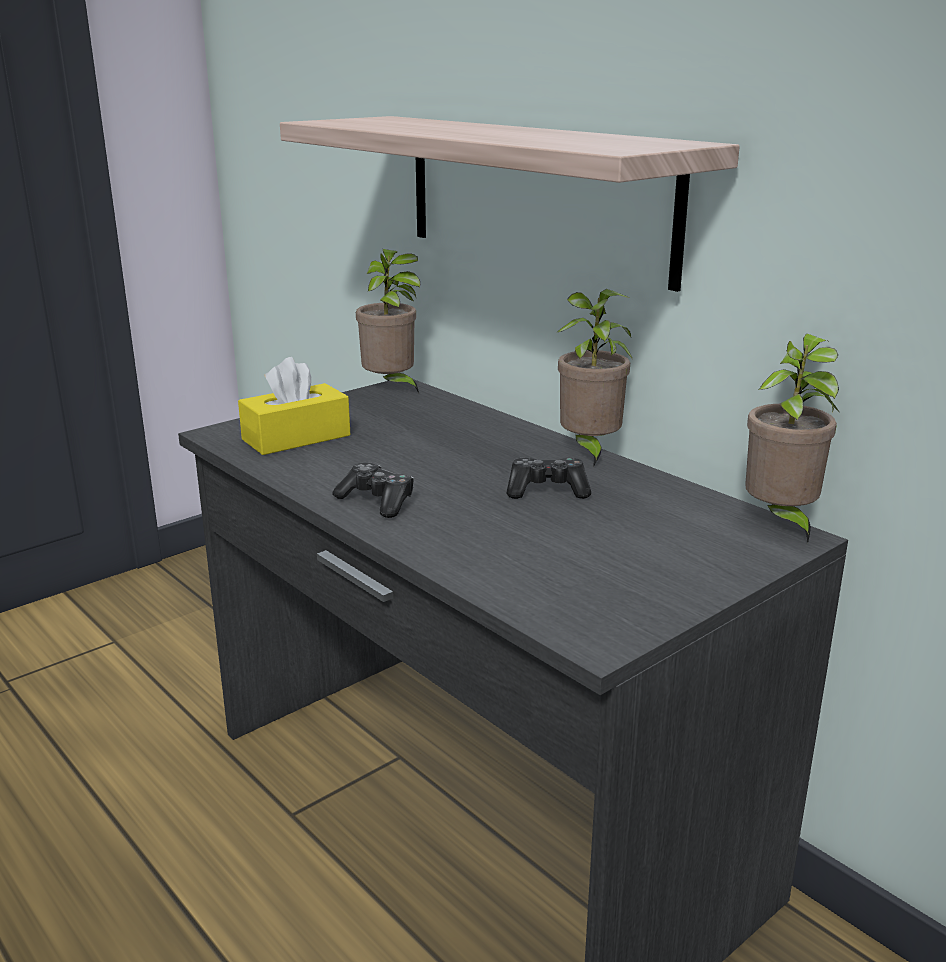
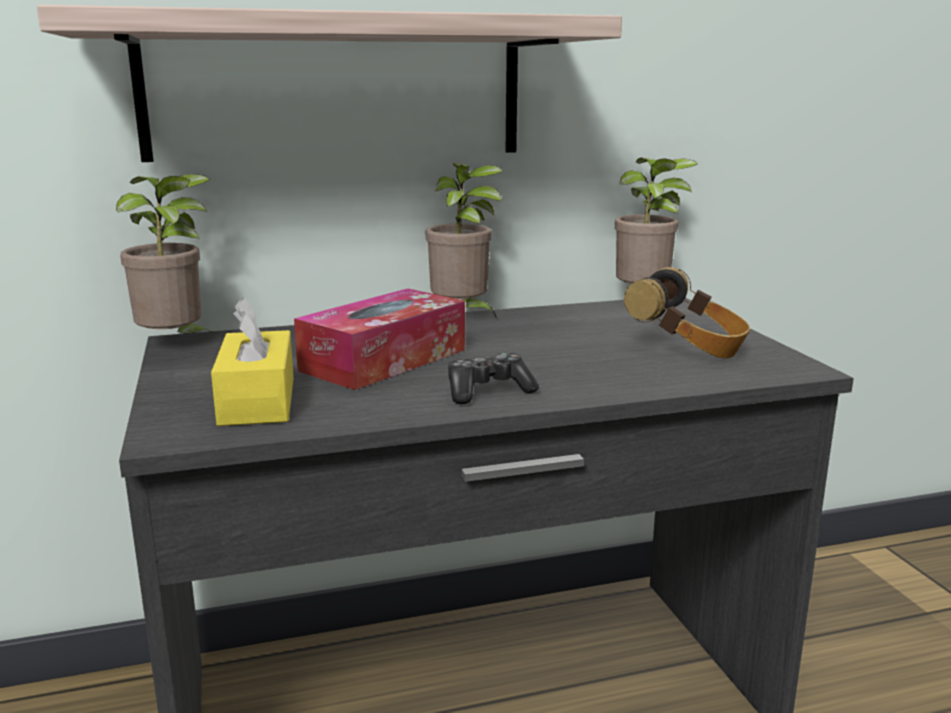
camera: 65 degrees left, 5 degrees down
(421, 452) = (384, 360): none -> tissue box
(547, 490) = (529, 338): game controller -> none
(603, 568) = (688, 348): none -> headphones

